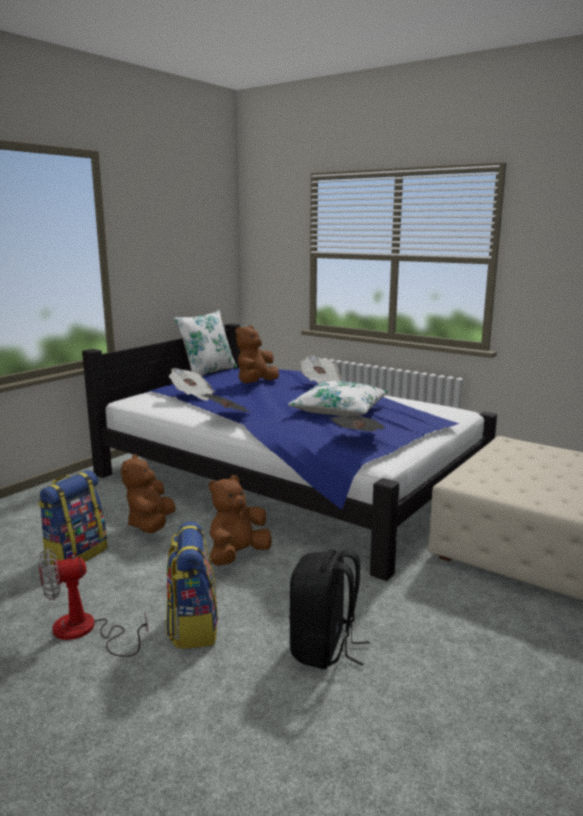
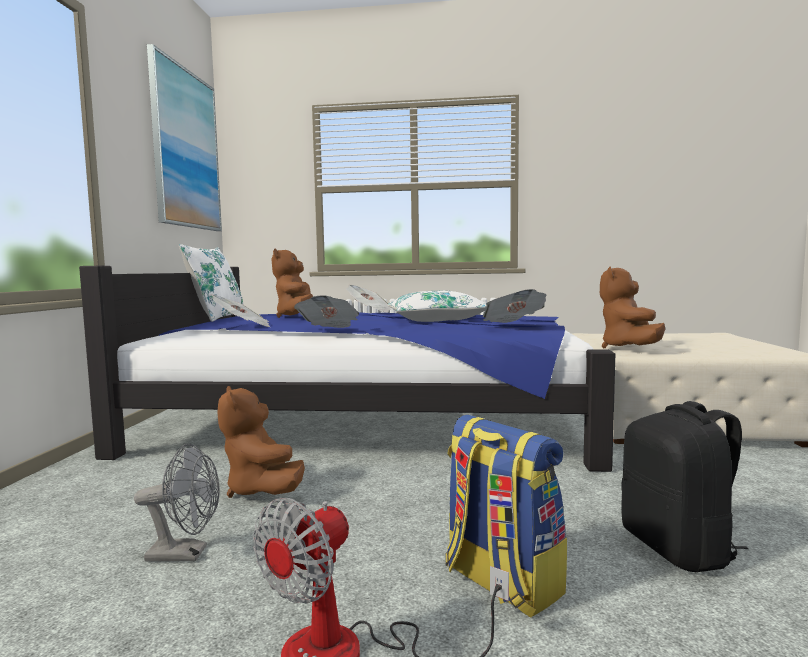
camera: 30 degrees left, 10 degrees down
(76, 555) = (186, 554): backpack -> grey fan
(199, 226) = (186, 149): none -> picture
(237, 555) = (425, 491): brown plush toy -> brown plush toy (628, 348)

